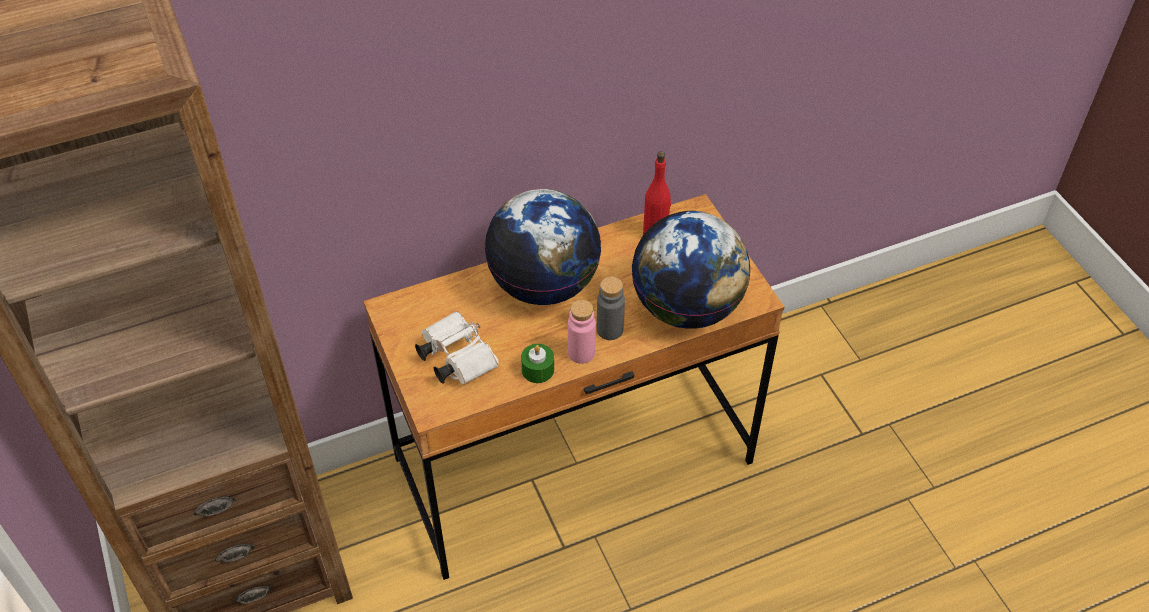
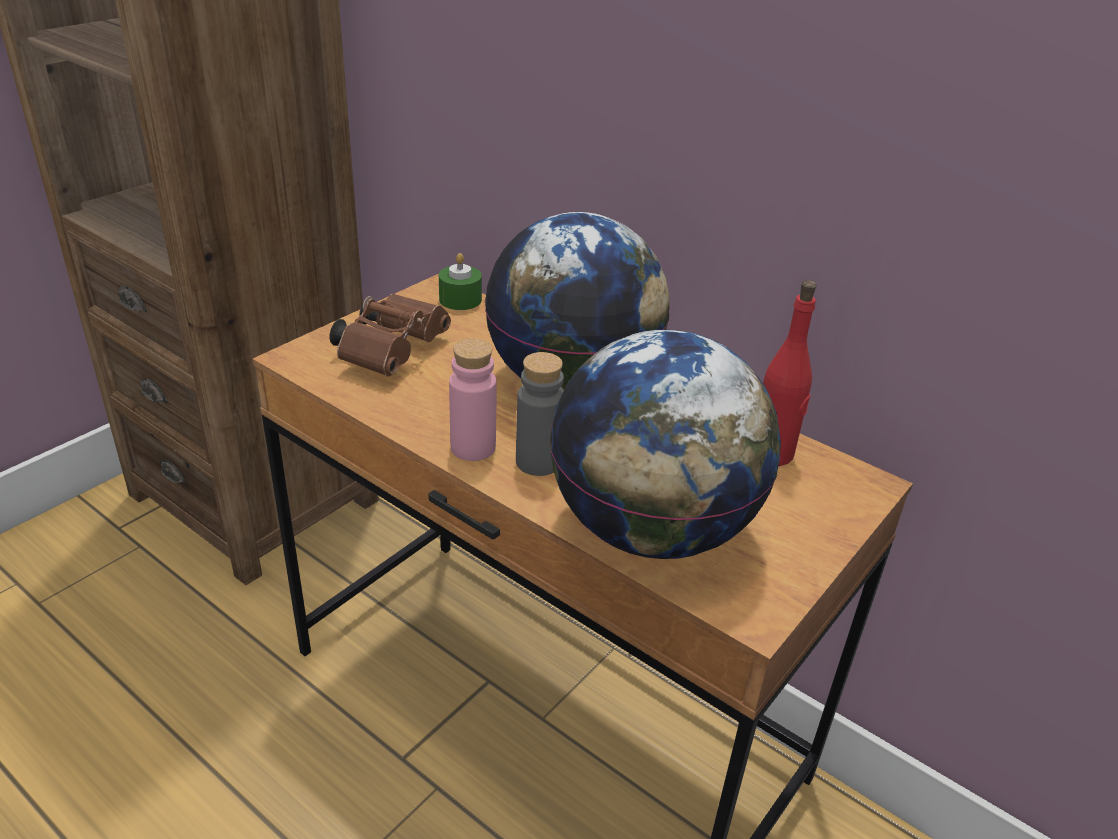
camera: 60 degrees right, 15 degrees down
(455, 357) = (392, 351): white binoculars -> brown binoculars
(537, 370) = (414, 418): green candle -> green candle (460, 300)

